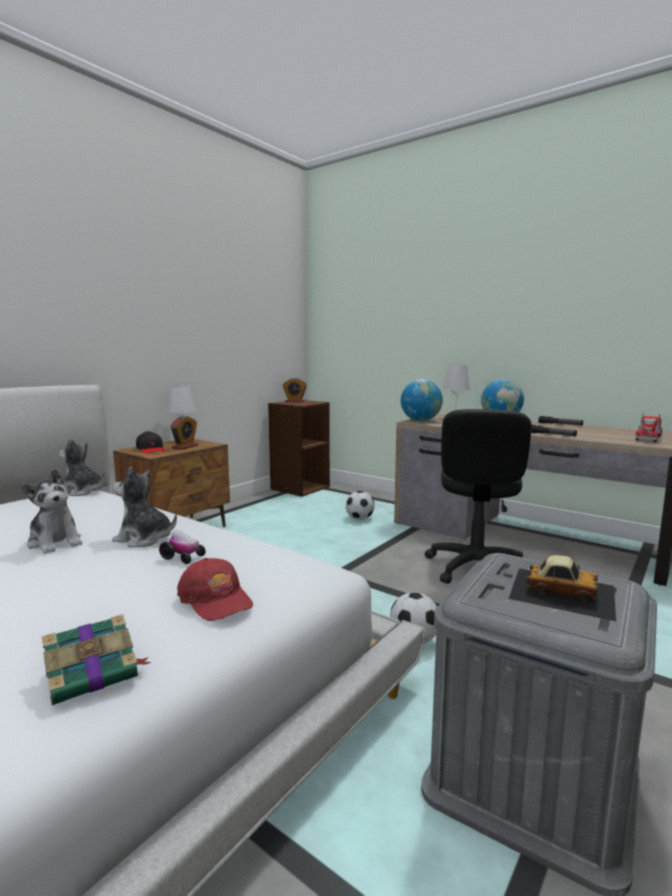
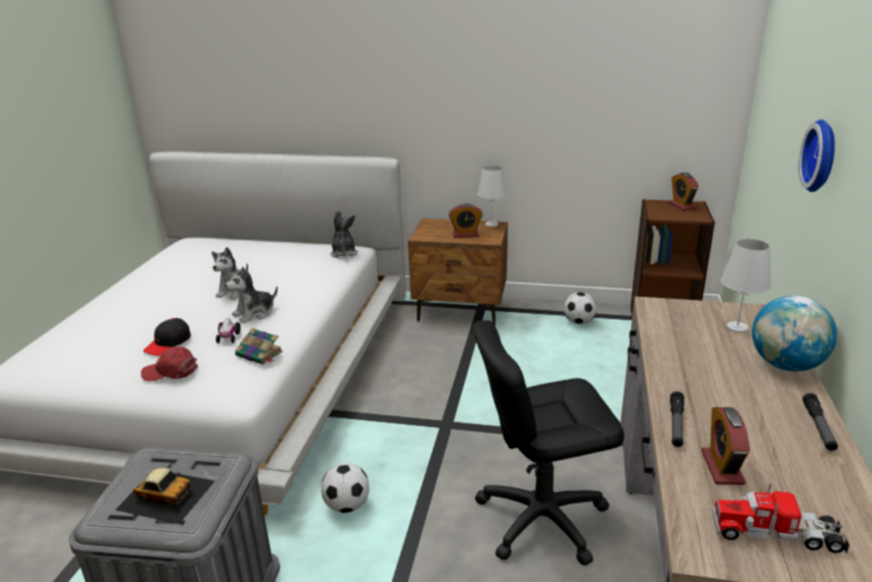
camera: 65 degrees right, 15 degrees up
(94, 674) = (89, 370): book -> book (260, 354)
(144, 539) = (254, 313): plush toy -> plush toy turned 120 degrees counterclockwise
(151, 449) = (440, 228): black cap -> black cap (168, 343)
(216, 599) = (170, 371): red cap -> red cap turned 60 degrees clockwise
(359, 519) = (607, 393): football -> football (578, 322)
(420, 421) = (668, 308): globe -> none
(446, 321) = (823, 156): none -> wall clock
(561, 591) = (166, 494): toy car -> toy car turned 75 degrees counterclockwise
(594, 435) = (722, 467): none -> alarm clock

